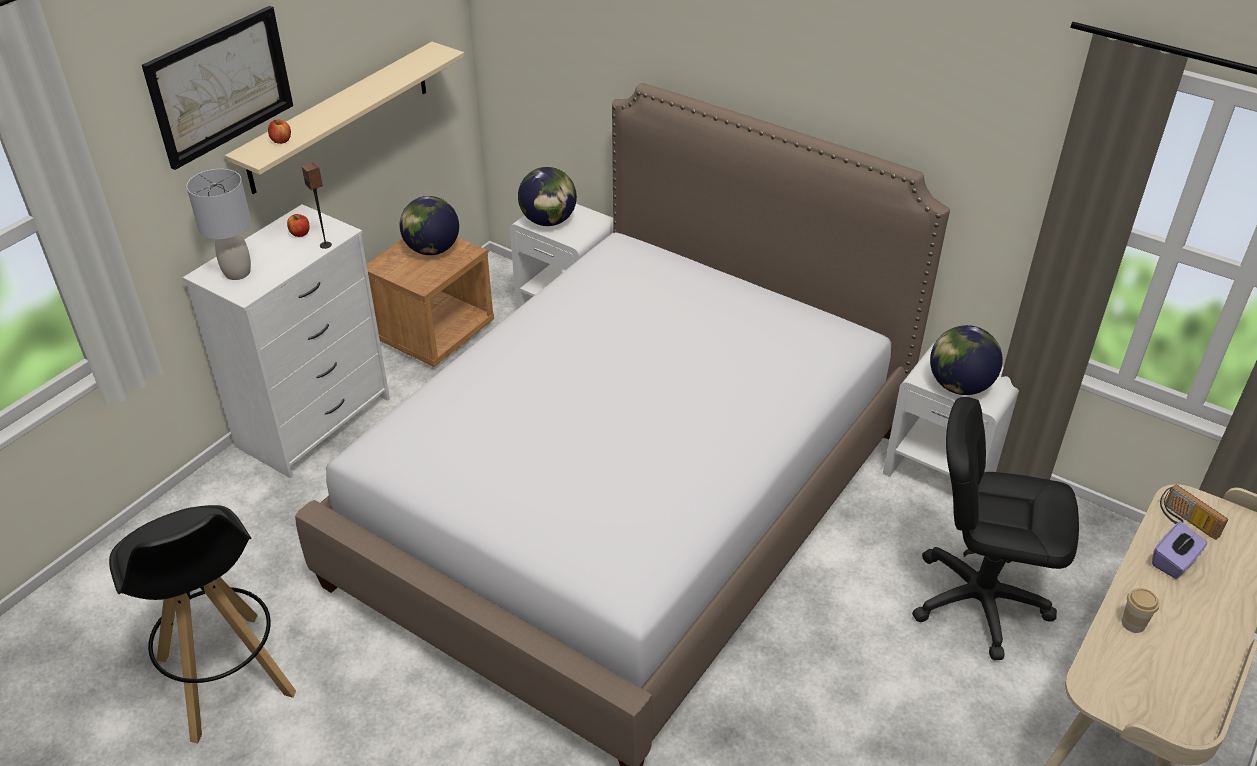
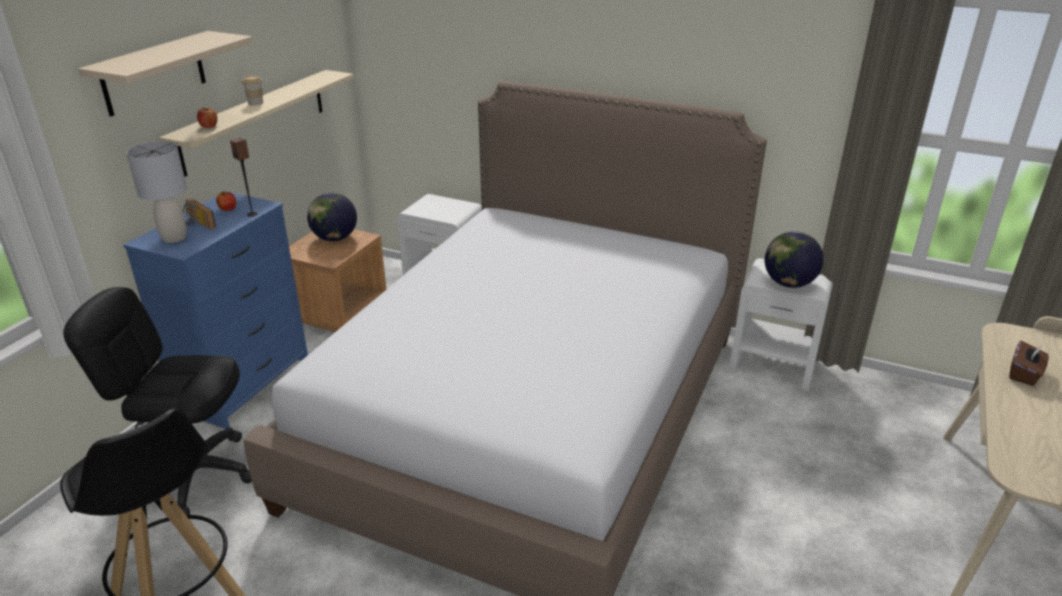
camera: 10 degrees left, 10 degrees down
(220, 85) = (154, 73): picture -> beige shelf
(315, 422) = (244, 385): white dresser -> blue dresser
(548, 221) = (428, 209): globe -> none
(979, 600) = (839, 452): black office chair -> black office chair (194, 474)
(1133, 623) = (1019, 421): cup -> cup (255, 103)
(1174, 562) = (1024, 374): purple tissue box -> brown tissue box
(1186, 522) = (1016, 346): radio -> radio (197, 223)

